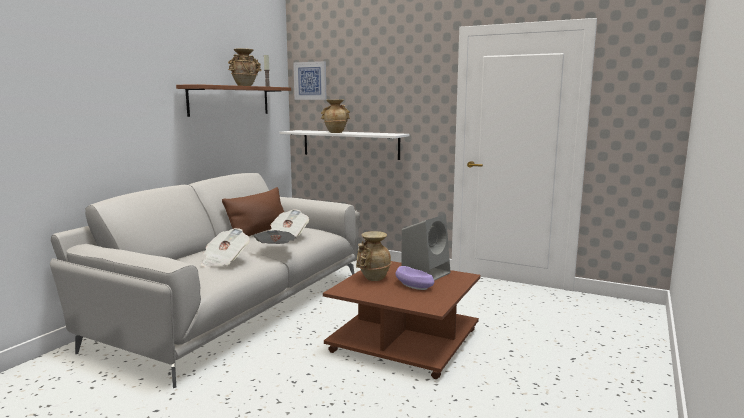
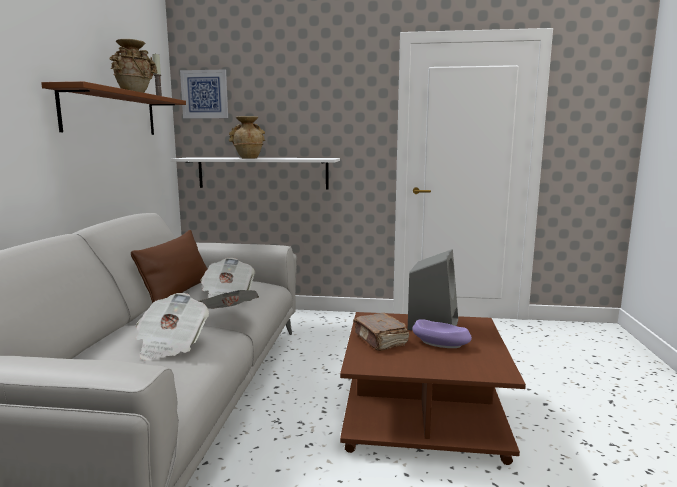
camera: 20 degrees left, 0 degrees up
(373, 278) = (380, 340): beige vase -> brown book

